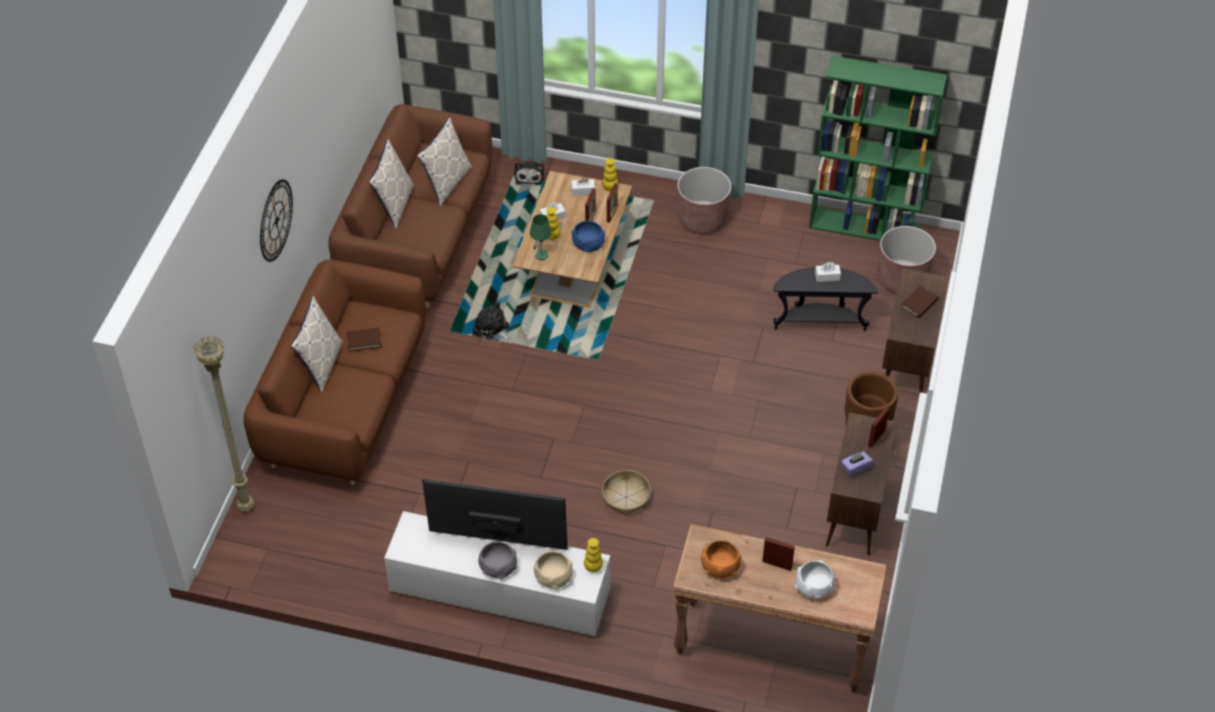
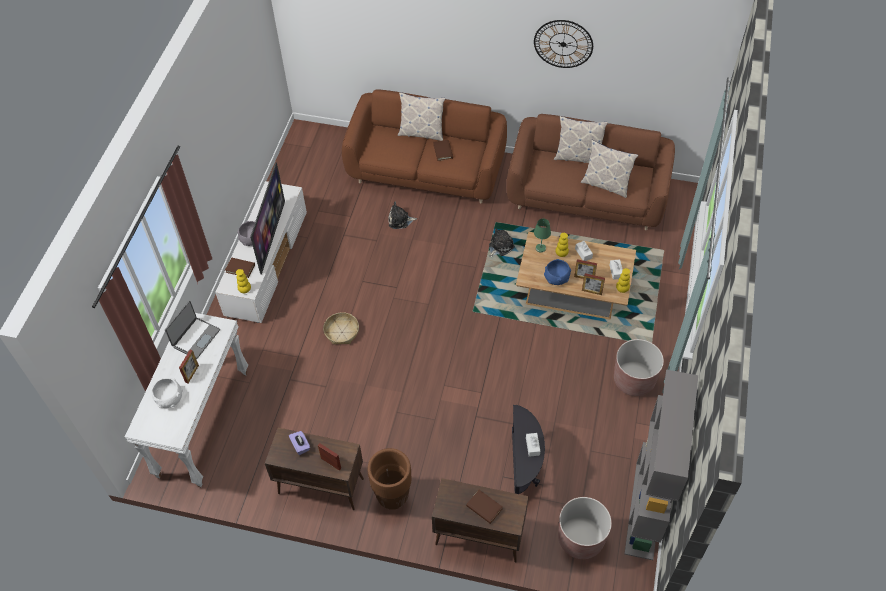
camera: 90 degrees right, 5 degrees up
(247, 507) = (342, 134): beige floor lamp -> none
(276, 220) = (468, 43): wall clock -> wall clock (563, 44)
(529, 176) = (665, 260): plush toy -> plush toy (400, 220)
(553, 576) = (240, 268): beige bowl -> brown book
(720, 566) = (195, 338): orange bowl -> laptop
(771, 647) = (203, 423): brown console table -> white console table
(865, 226) = (645, 511): green bookcase -> grey bookcase

